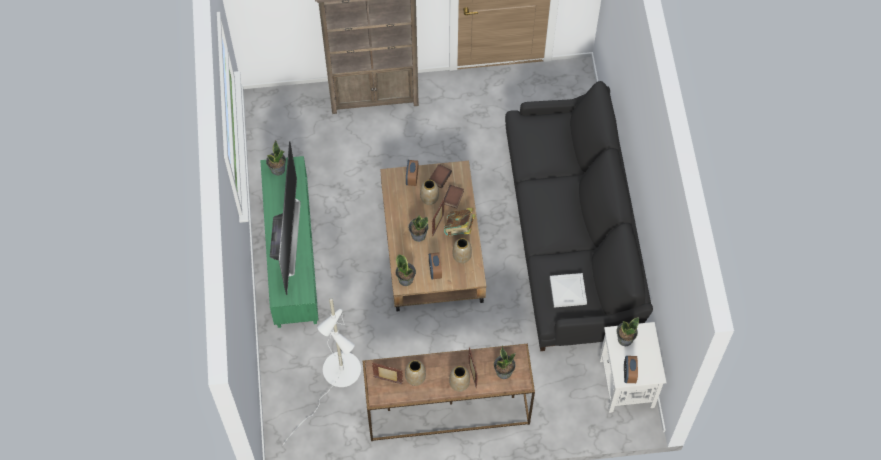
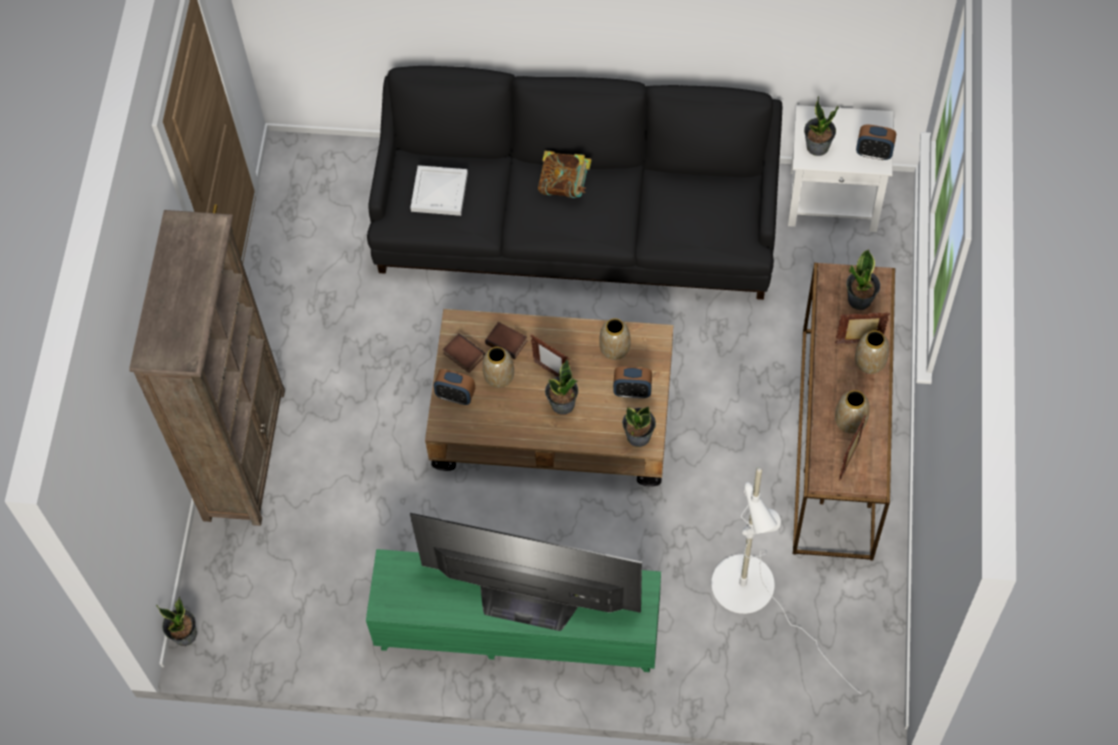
camera: 75 degrees left, 0 degrees up
(277, 169) = (392, 594): potted plant -> potted plant (185, 635)
(459, 228) = (564, 343): book -> book (565, 185)
(567, 291) = (712, 213): white tray -> white tray (440, 193)

